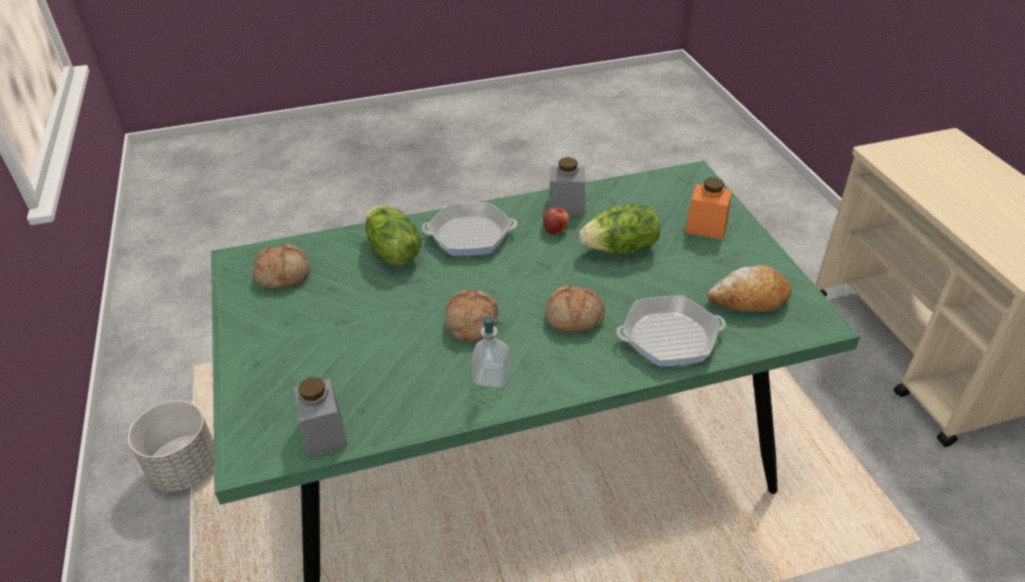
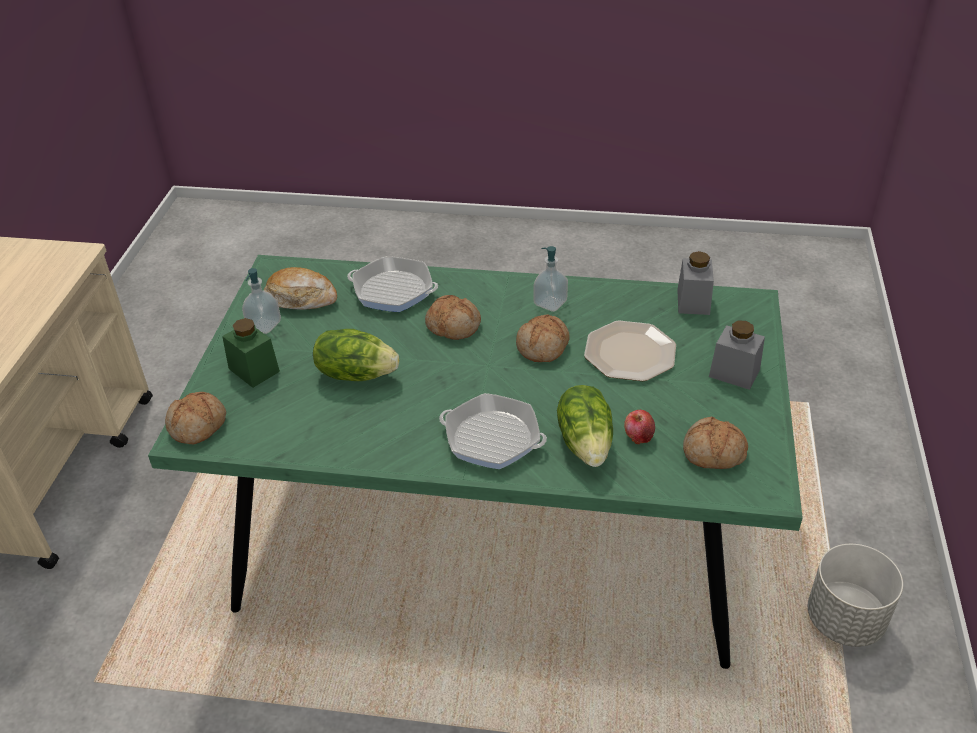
camera: 155 degrees left, 0 degrees up
(381, 342) = (630, 353): none -> plate
(555, 229) = (398, 416): apple -> apple (638, 436)
(566, 206) = (362, 442): grey jar -> grey jar (734, 373)
(694, 182) = (198, 426): none -> bread
(706, 227) = (254, 370): orange jar -> green jar
(748, 264) = (264, 325): none -> soap dispenser

